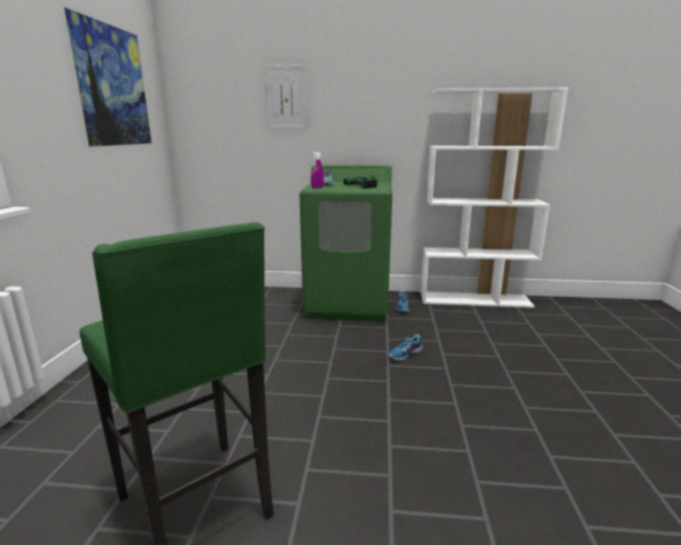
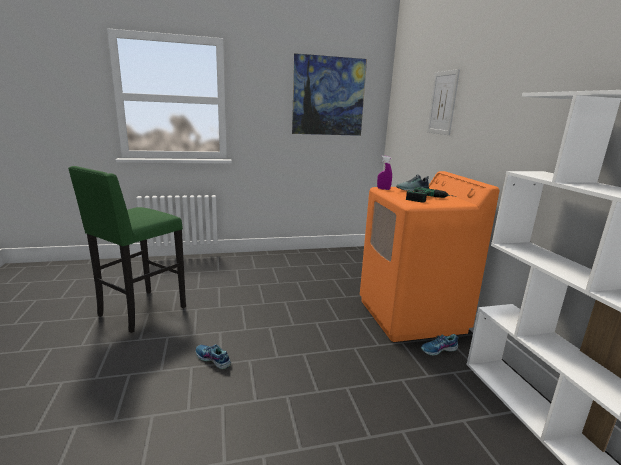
camera: 70 degrees right, 0 degrees up
(348, 304) = (411, 316): green washing machine -> orange washing machine
(405, 354) = (330, 362): shoe -> shoe (212, 360)

